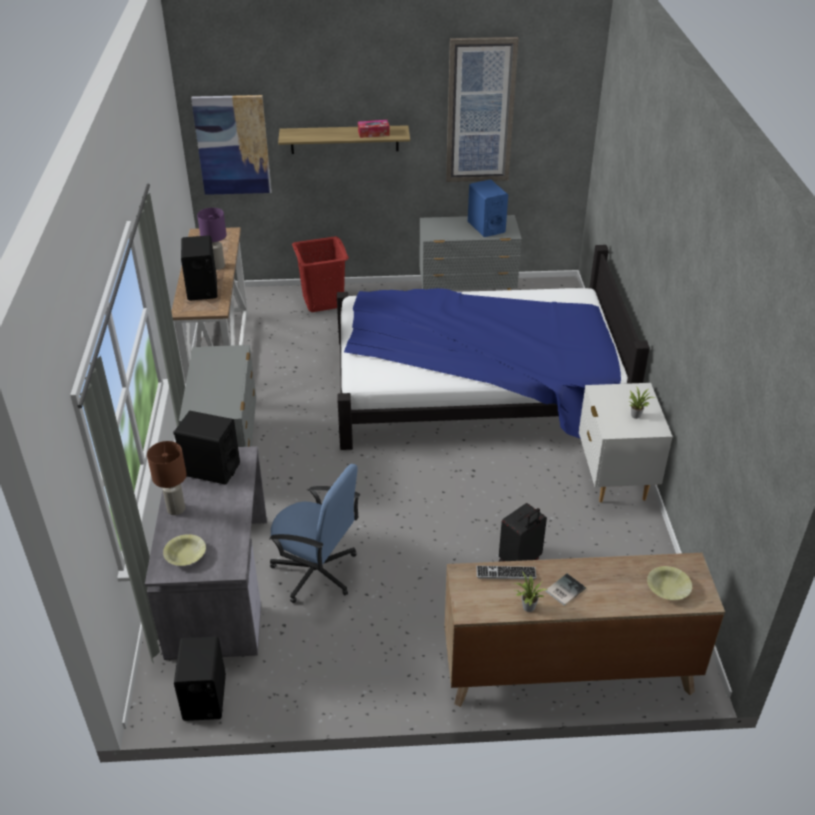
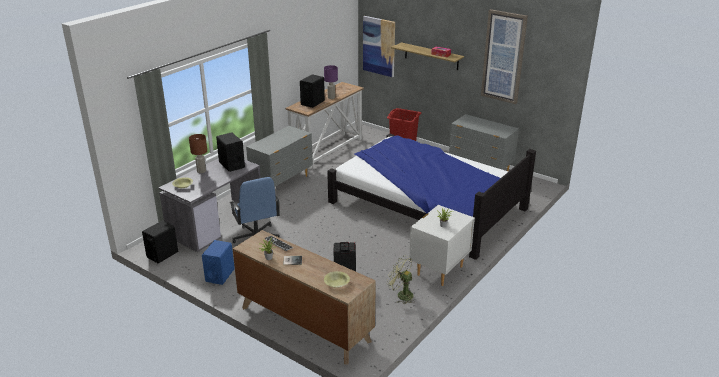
camera: 40 degrees right, 10 degrees down
(486, 227) = (494, 128): blue speaker -> blue speaker (220, 275)
(619, 544) = (401, 295): none -> green fan

